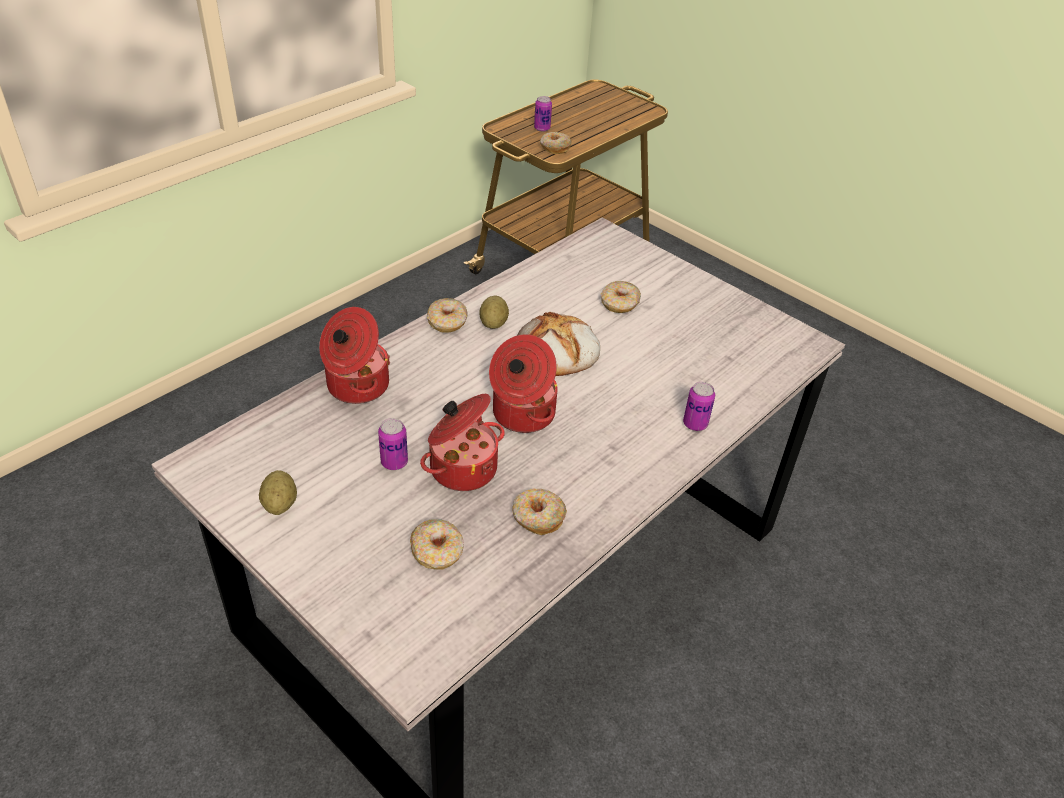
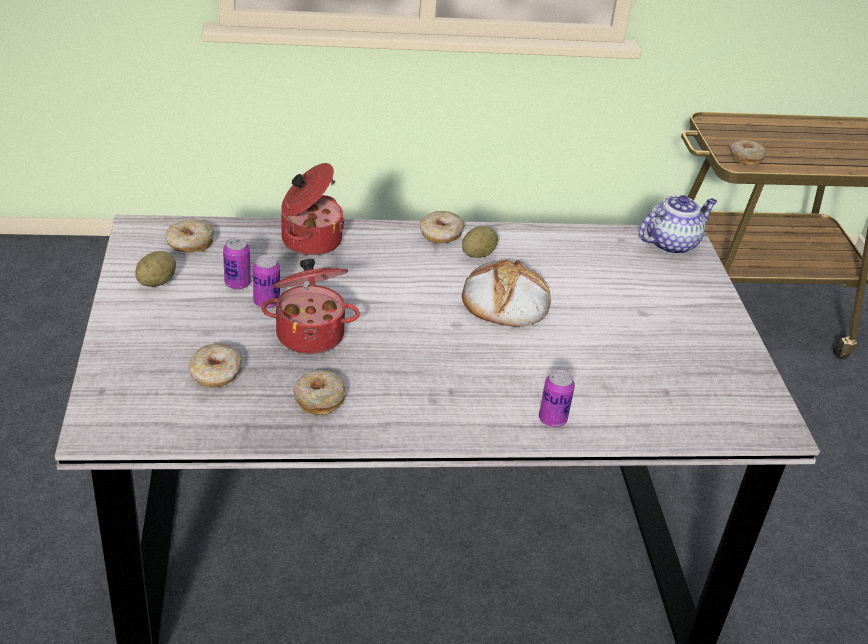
camera: 40 degrees right, 5 degrees down
(521, 414) = (408, 326): cooking pot -> none
(542, 128) = (754, 138): can -> can (237, 283)
(601, 241) = (672, 243): none -> teapot
(619, 303) = (617, 297): donut -> donut (189, 243)

